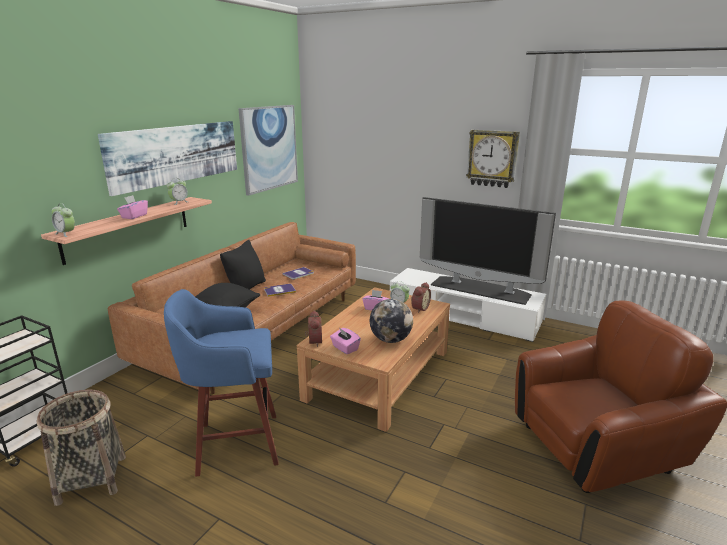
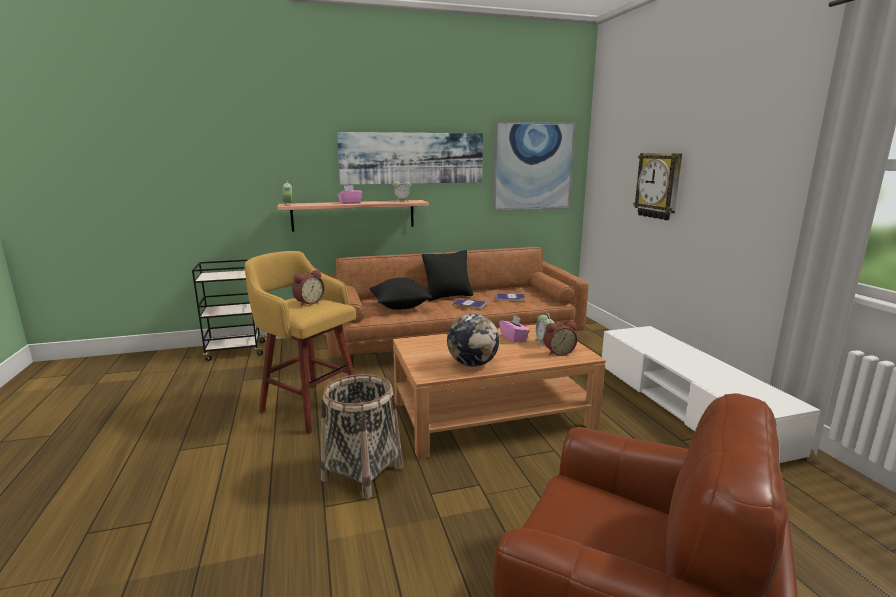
camera: 45 degrees right, 5 degrees down
(91, 479) = (220, 384): basket -> basket (362, 473)
(235, 444) = (309, 406): blue stool -> yellow stool
(313, 341) = (408, 341): alarm clock -> alarm clock (308, 302)
(345, 348) = (421, 354): pink tissue box -> none
(480, 289) = (710, 371): television -> none
(492, 158) = (775, 180): wall clock -> wall clock (659, 186)

